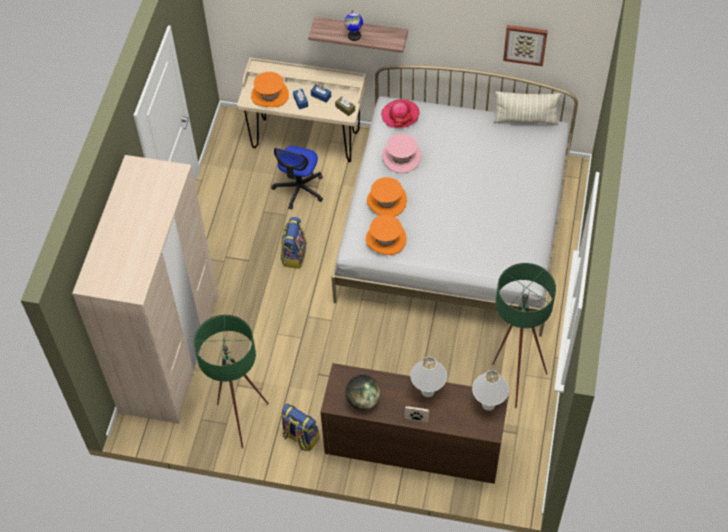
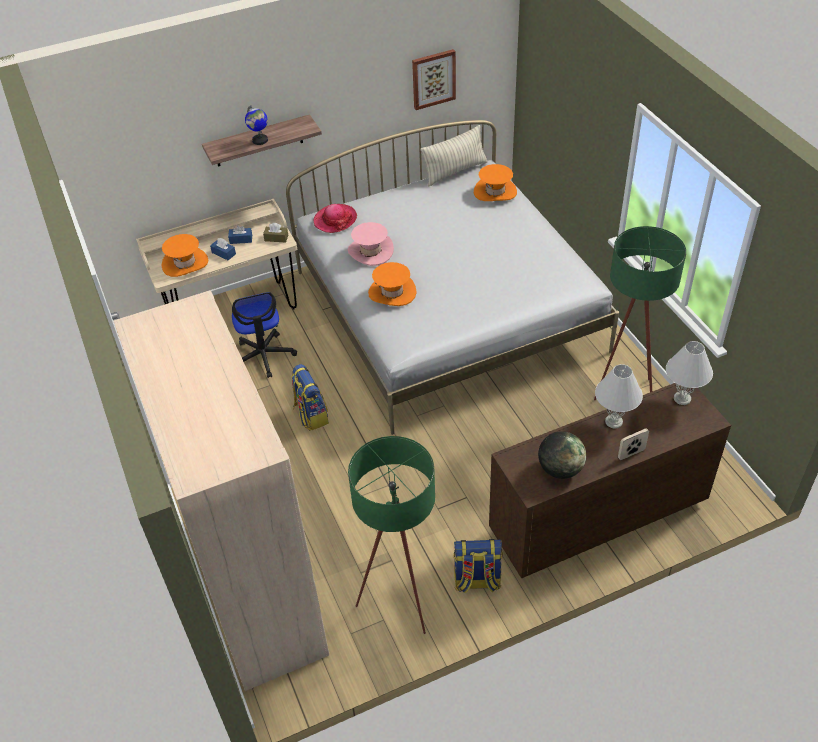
camera: 35 degrees left, 10 degrees down
(385, 239) = (423, 323): orange hat -> orange hat (495, 192)

